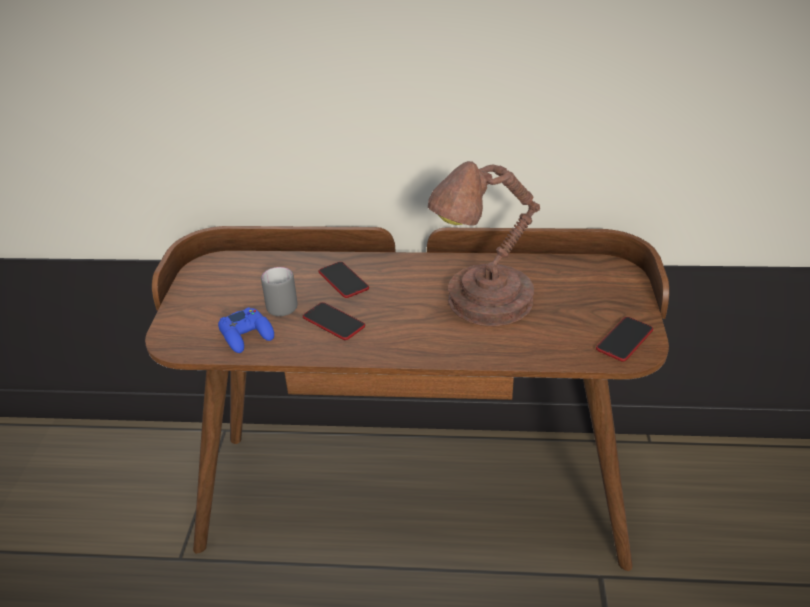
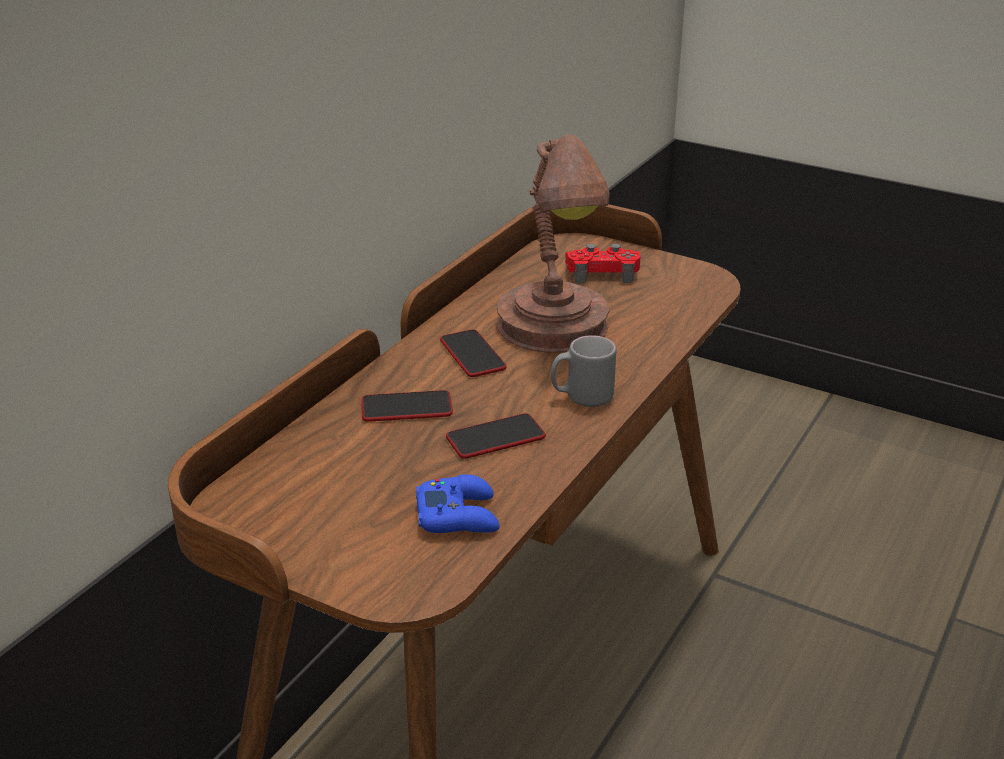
camera: 65 degrees left, 5 degrees down
(279, 305) = (412, 472): grey mug -> grey mug (581, 397)
(589, 297) = (602, 273): none -> red game controller
(624, 340) = (687, 279): phone -> phone (472, 355)

